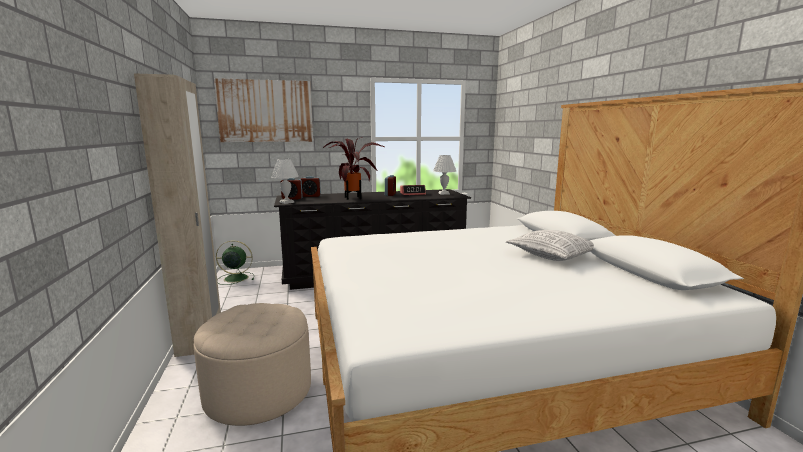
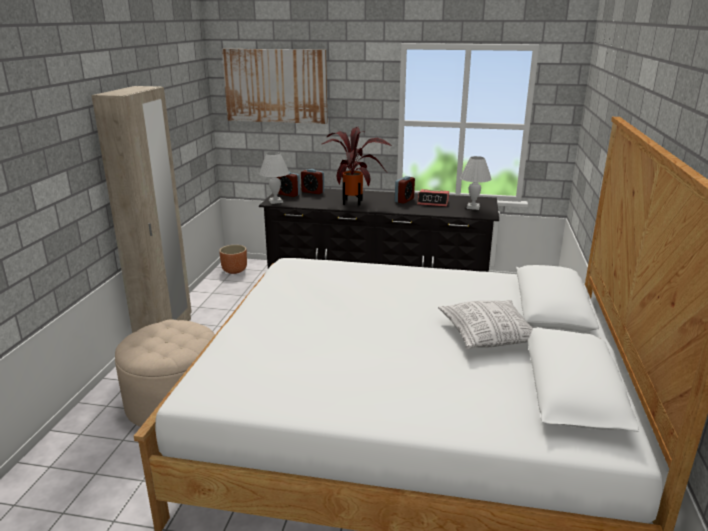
camera: 25 degrees right, 10 degrees up
(235, 278) = (234, 270): green fan -> brown planter

